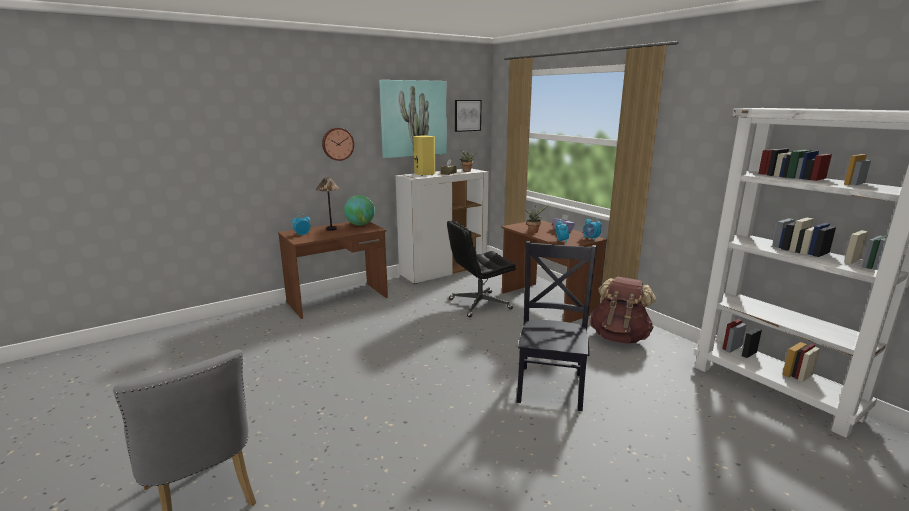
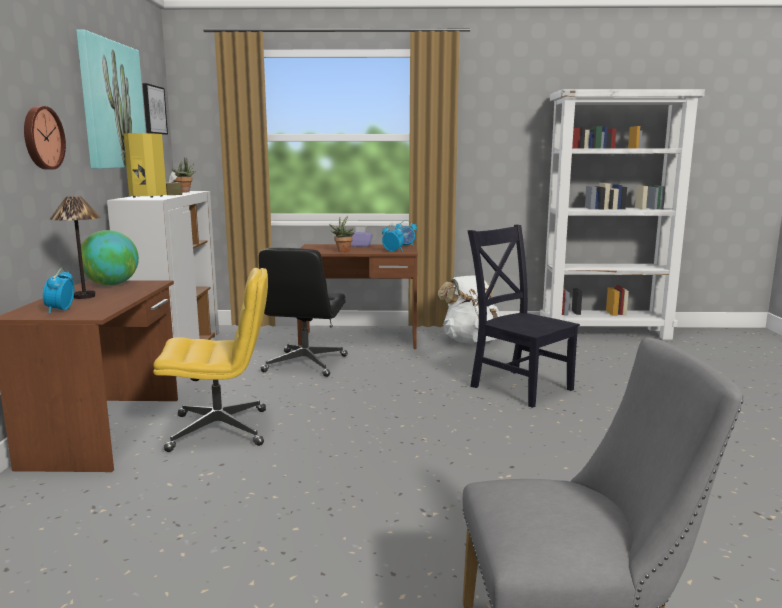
camera: 55 degrees left, 5 degrees down
(364, 321) = (220, 430): none -> yellow office chair
(619, 337) = (471, 341): brown backpack -> white backpack

